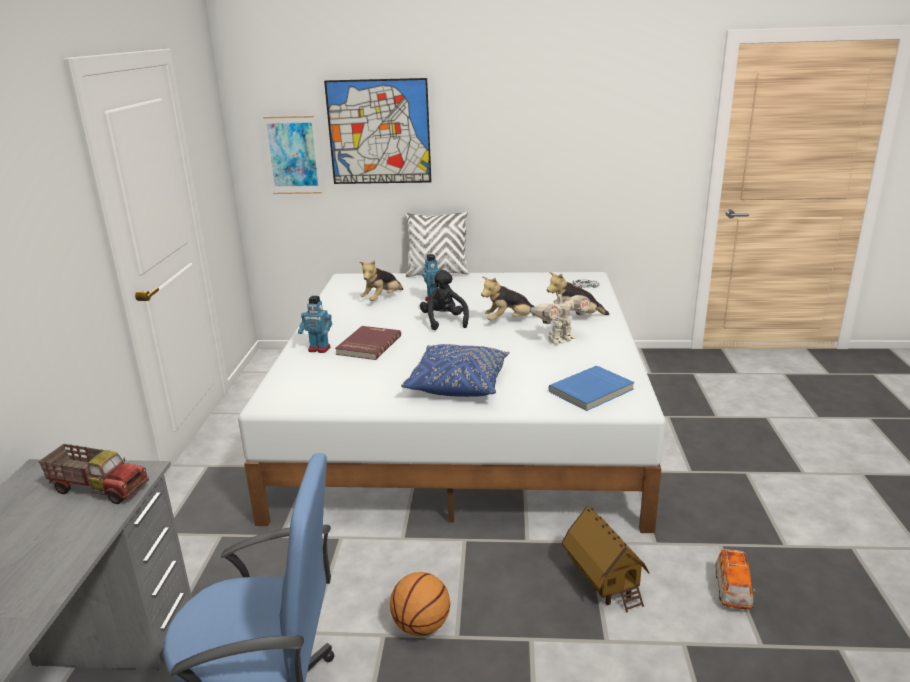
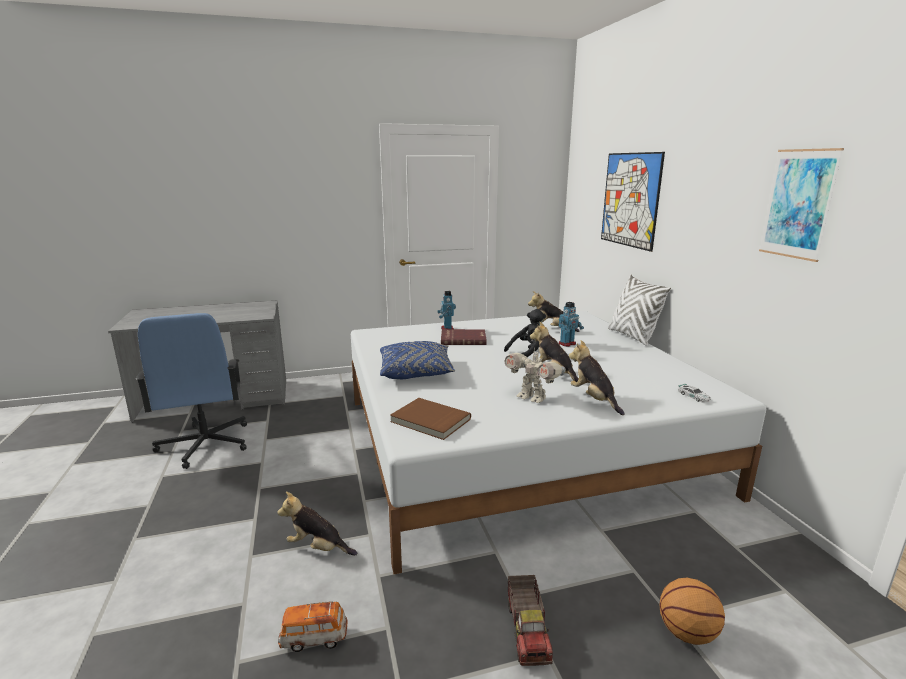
camera: 70 degrees right, 5 degrees down
(99, 488) = (250, 313): toy truck -> toy truck (528, 631)
(293, 155) = (588, 212): picture -> picture (798, 204)
(421, 625) = (269, 473): basketball -> basketball (687, 632)
(592, 391) = (429, 421): blue book -> brown book
(603, 582) = (318, 547): toy house -> plush toy

